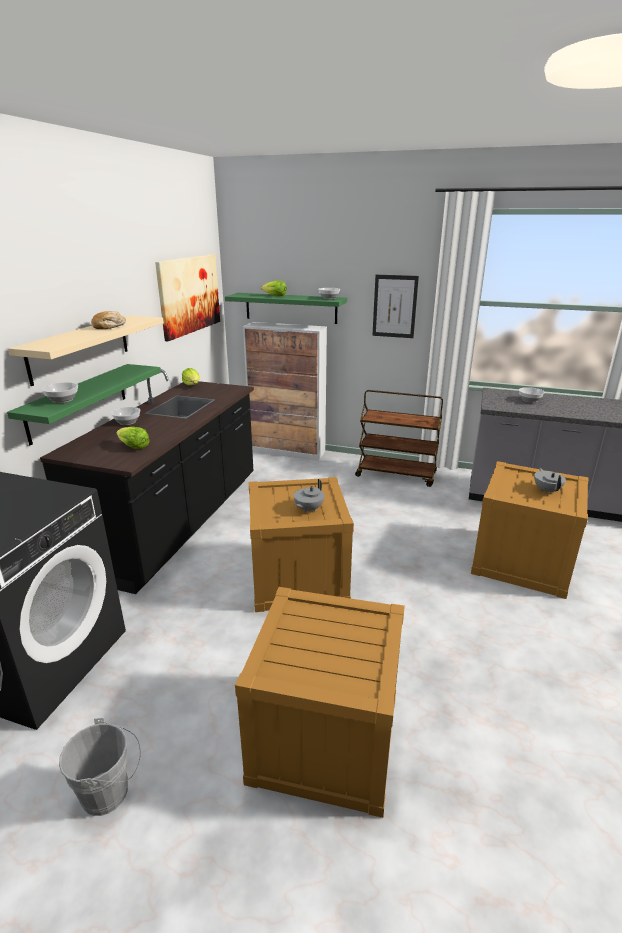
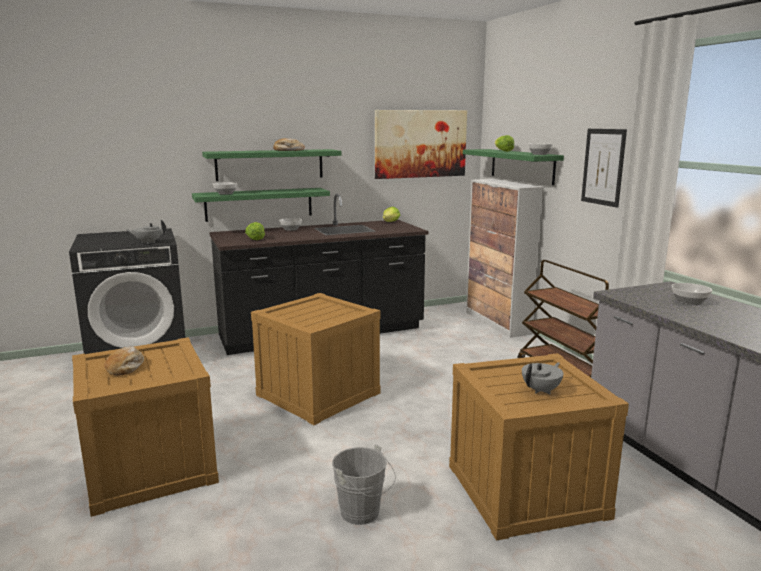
camera: 50 degrees right, 10 degrees down
(80, 348) = (270, 164): beige shelf -> green shelf
(110, 793) = (56, 419): grey bucket -> grey bucket (363, 514)
(308, 509) = (312, 318): grey teapot -> grey teapot (148, 242)
(315, 652) = (126, 367): none -> bread

